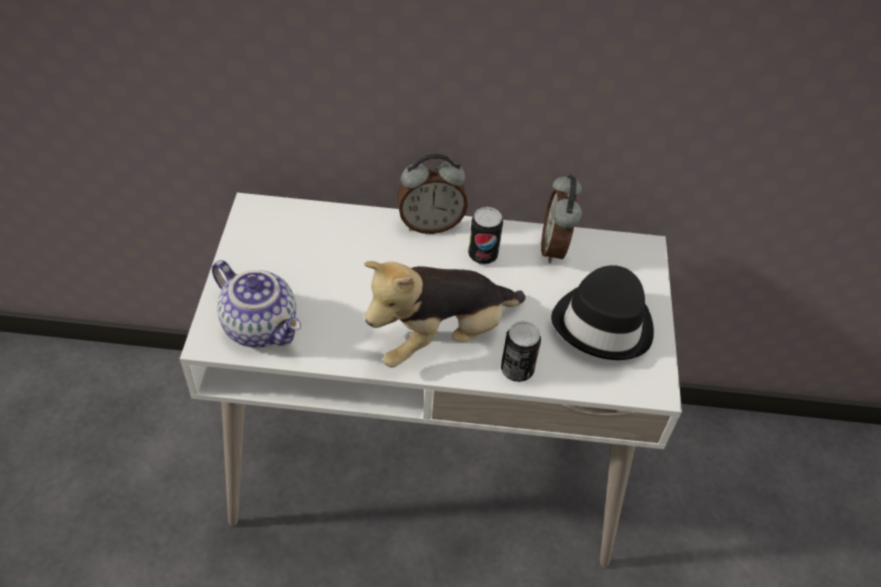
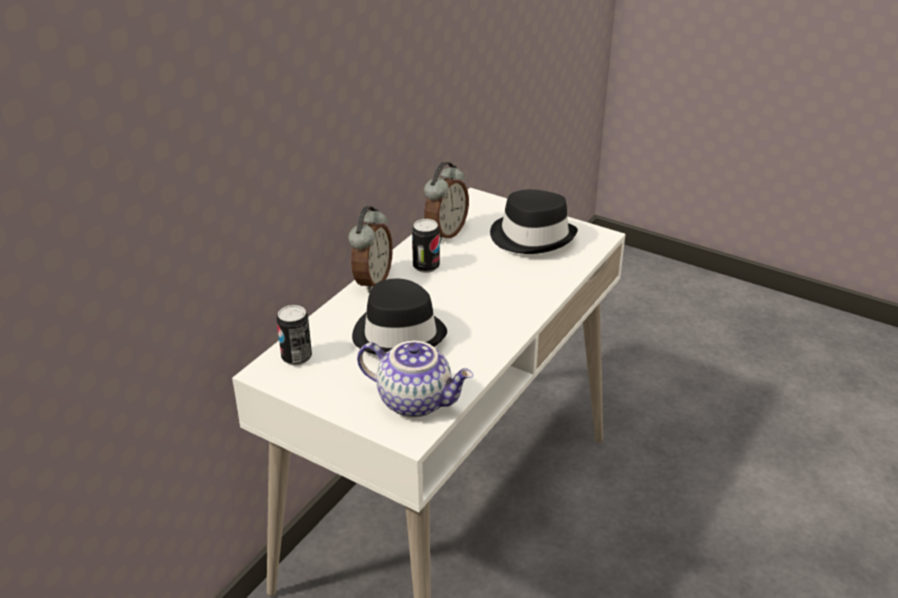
camera: 60 degrees left, 15 degrees down
(262, 326) = (416, 400): teapot -> teapot turned 45 degrees clockwise
(357, 276) = (399, 333): none -> black hat
(440, 336) = (494, 310): plush toy -> none
(517, 370) = (549, 286): can -> can (296, 357)
(555, 248) = (445, 233): alarm clock -> alarm clock turned 90 degrees counterclockwise

